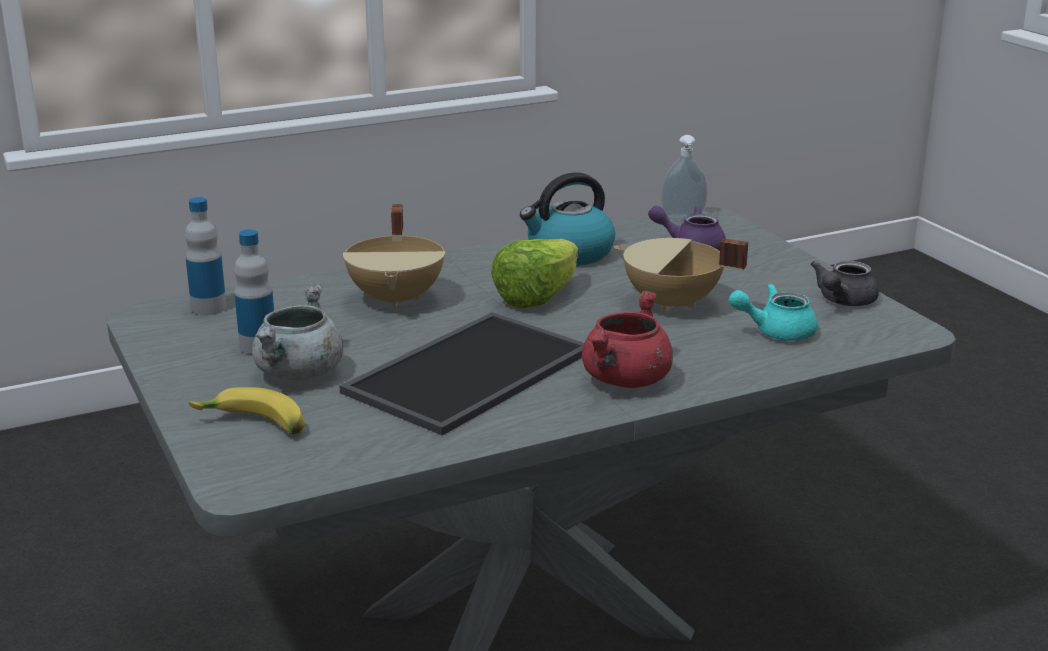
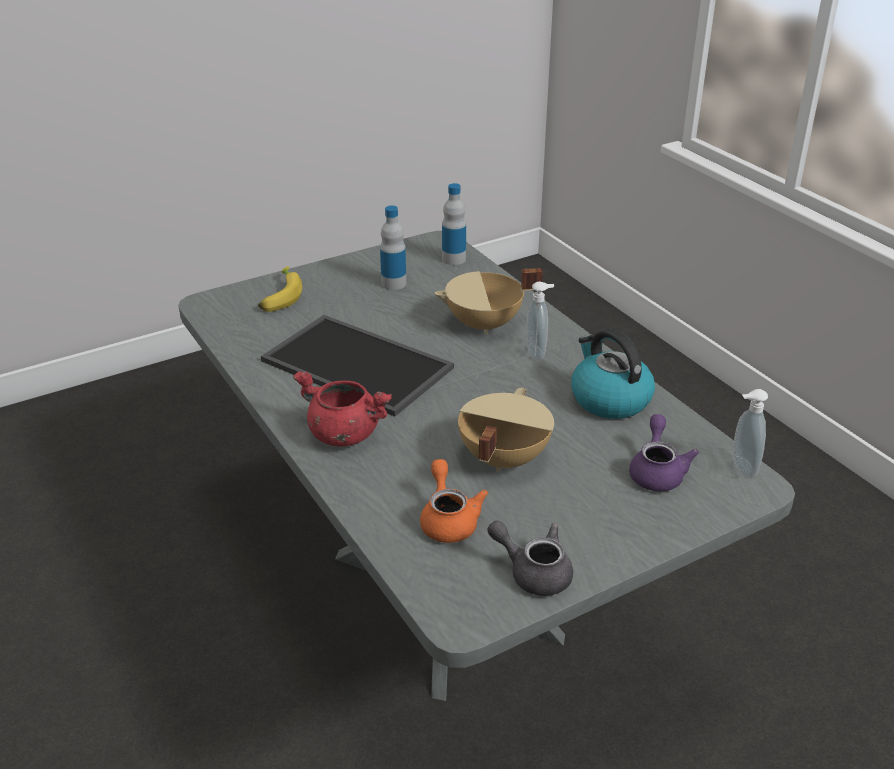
camera: 85 degrees right, 10 degrees up
(299, 374) = (352, 302): grey cooking pot -> none
(470, 277) = (537, 353): none -> soap dispenser
(537, 297) = (501, 387): lettuce -> none
(775, 332) = (448, 520): turquoise teapot -> orange teapot

